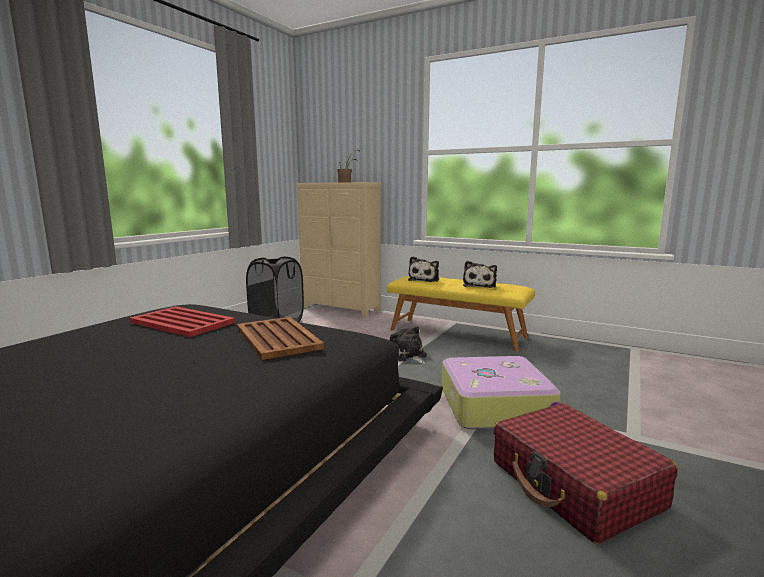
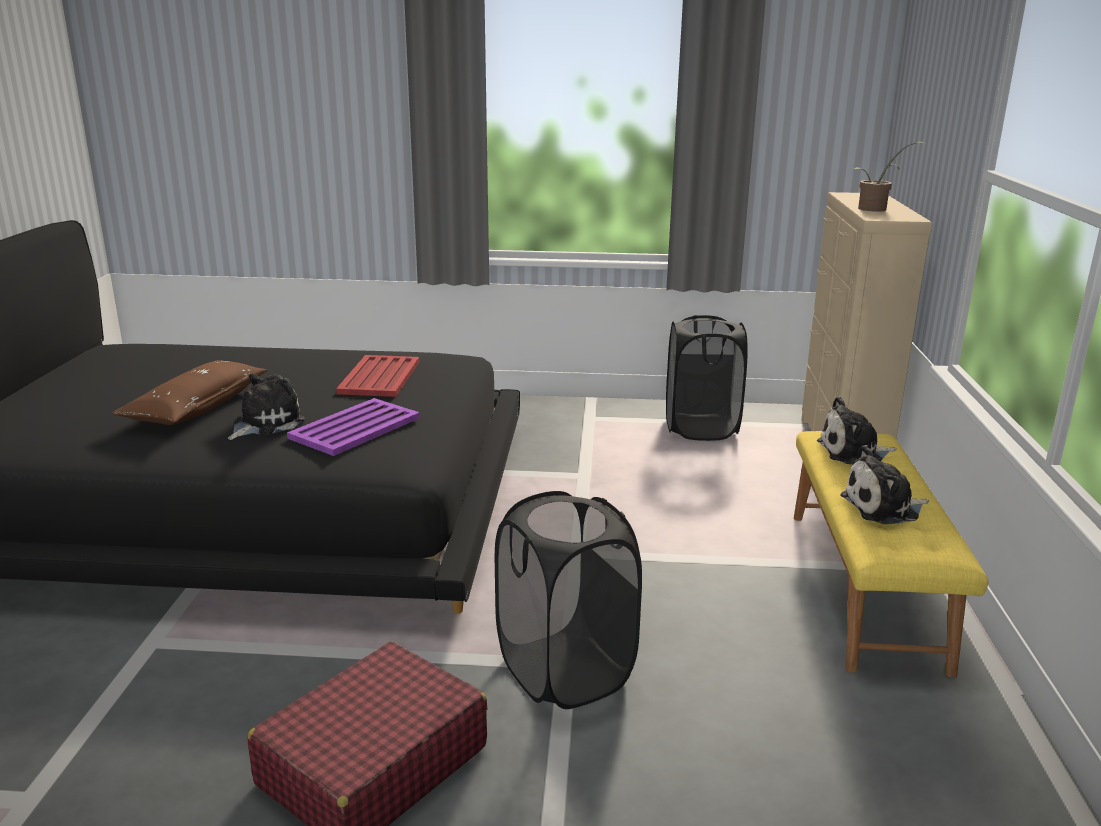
camera: 65 degrees right, 10 degrees up
(94, 391) = (197, 407): none -> brown pillow
(277, 338) = (356, 427): brown tray -> purple tray
(408, 356) = (687, 560): plush toy -> plush toy (265, 423)
(493, 405) = (564, 671): suitcase -> black laundry basket

